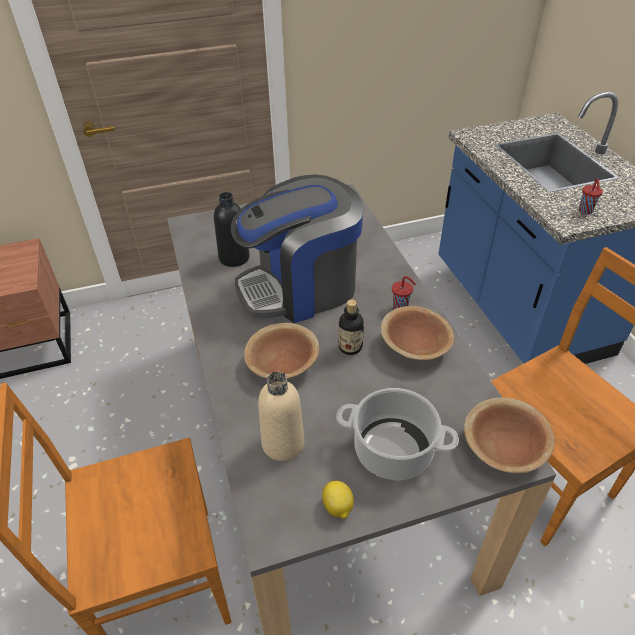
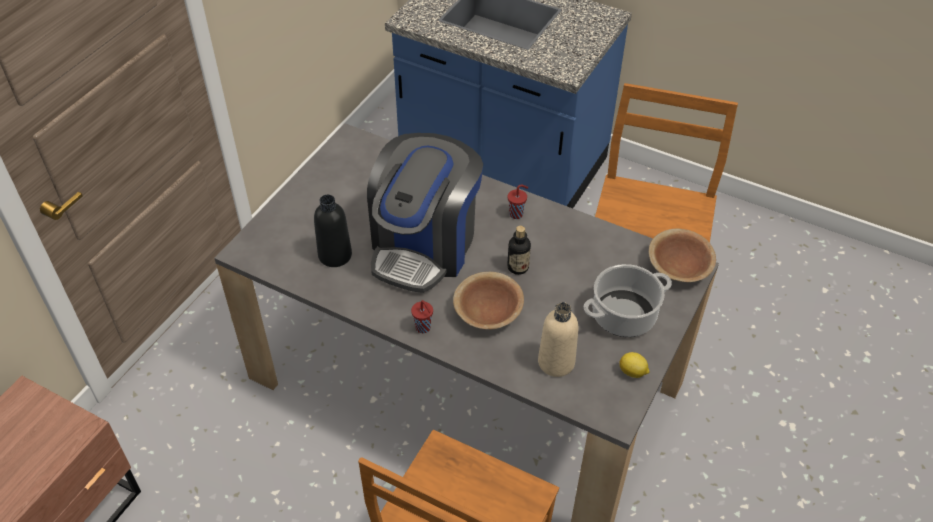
camera: 45 degrees left, 5 degrees up
(415, 346) = (558, 237): brown bowl -> none
(585, 212) = (570, 55): red cup -> red cup (423, 328)

